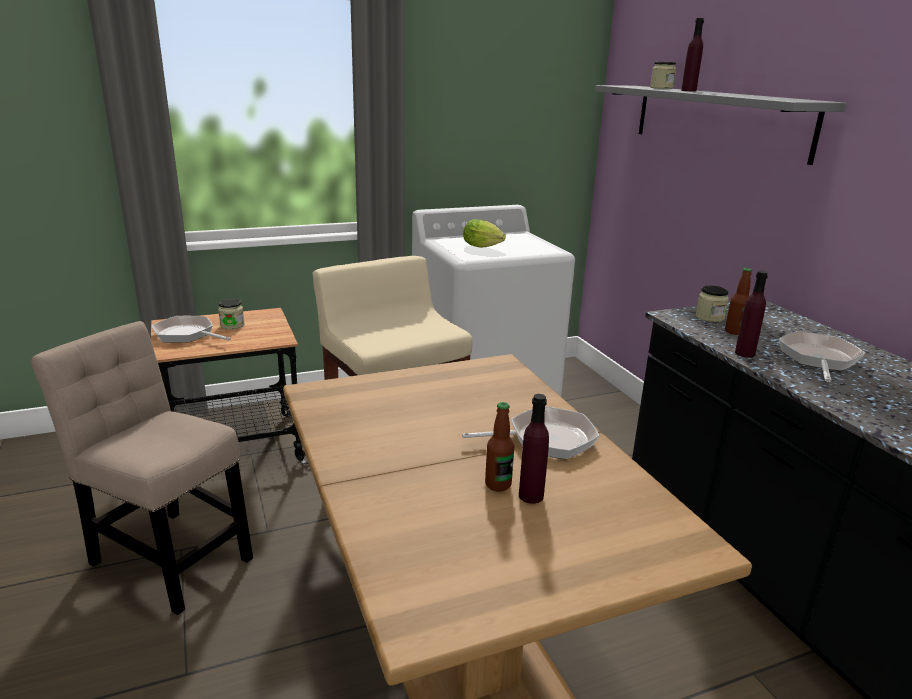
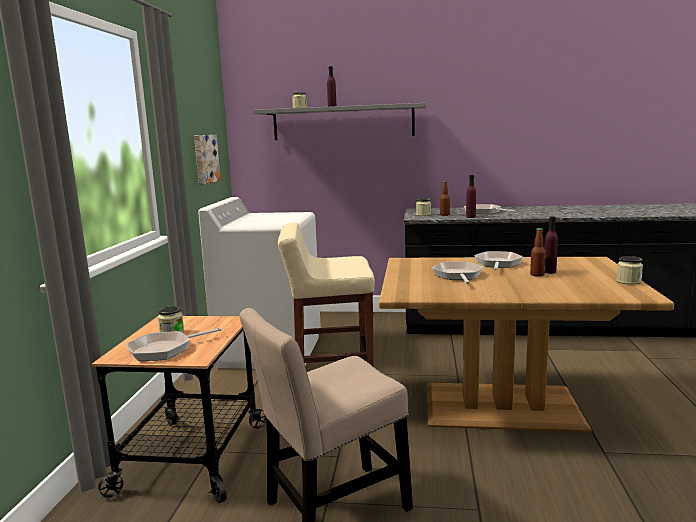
camera: 60 degrees left, 10 degrees down
(438, 416) = (458, 276): none -> frying pan
(484, 247) = (271, 220): lettuce -> none
(513, 148) = (205, 159): none -> picture
(522, 600) = (628, 281): none -> jar

